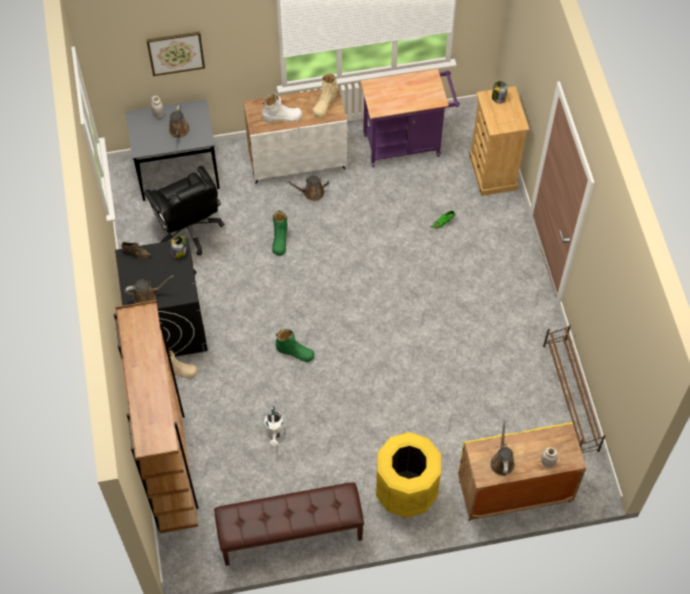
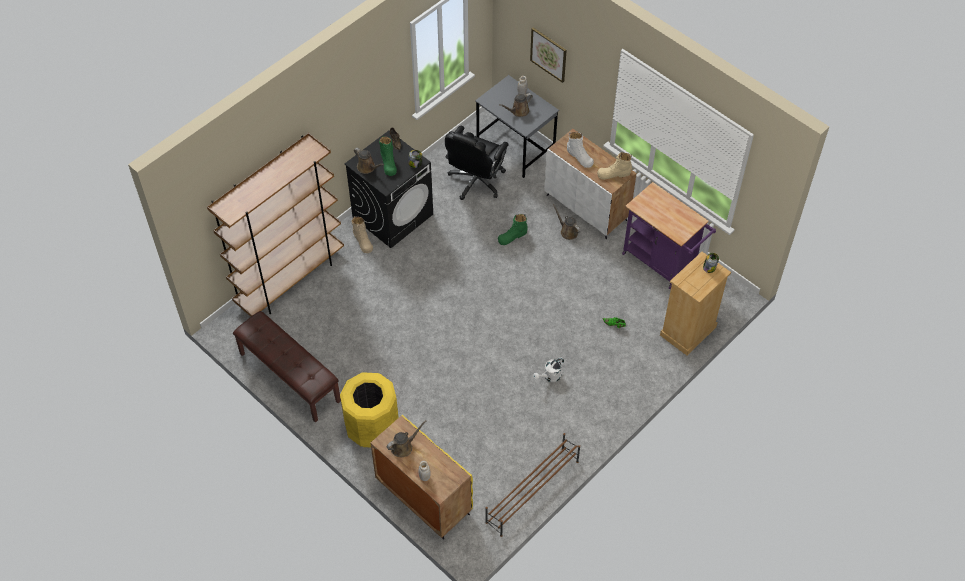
camera: 55 degrees right, 5 degrees down
(275, 432) = (358, 323): white watering can -> white watering can (550, 377)
(295, 352) = (430, 298): green boot -> green boot (388, 163)

